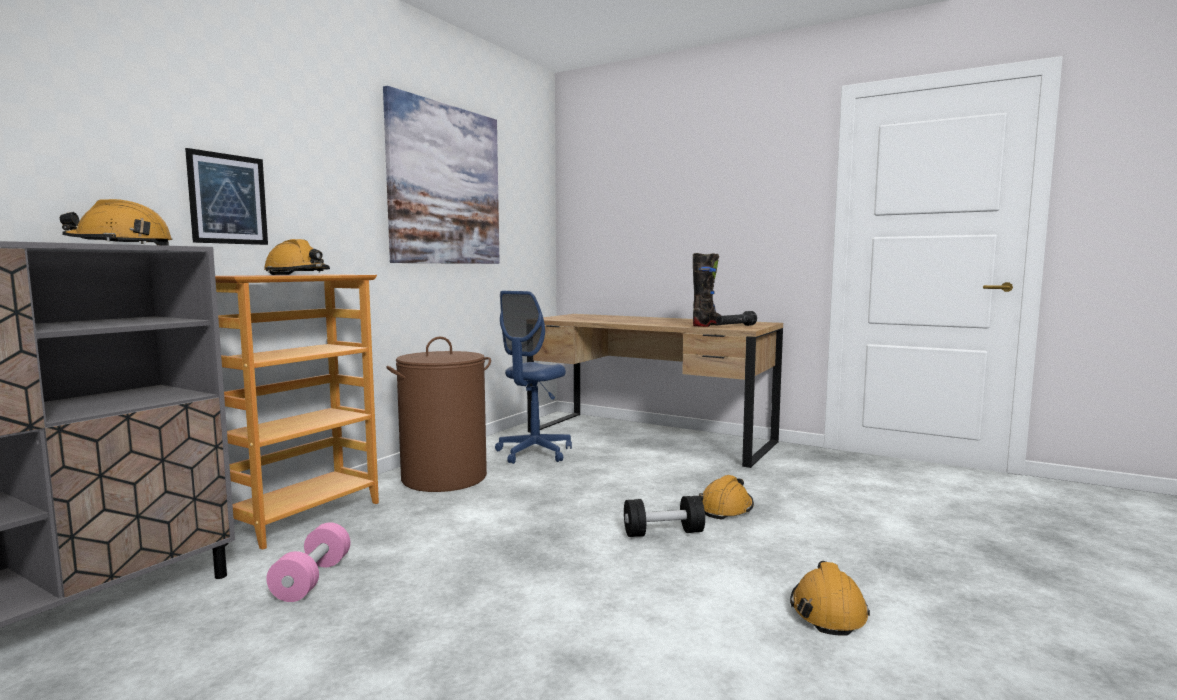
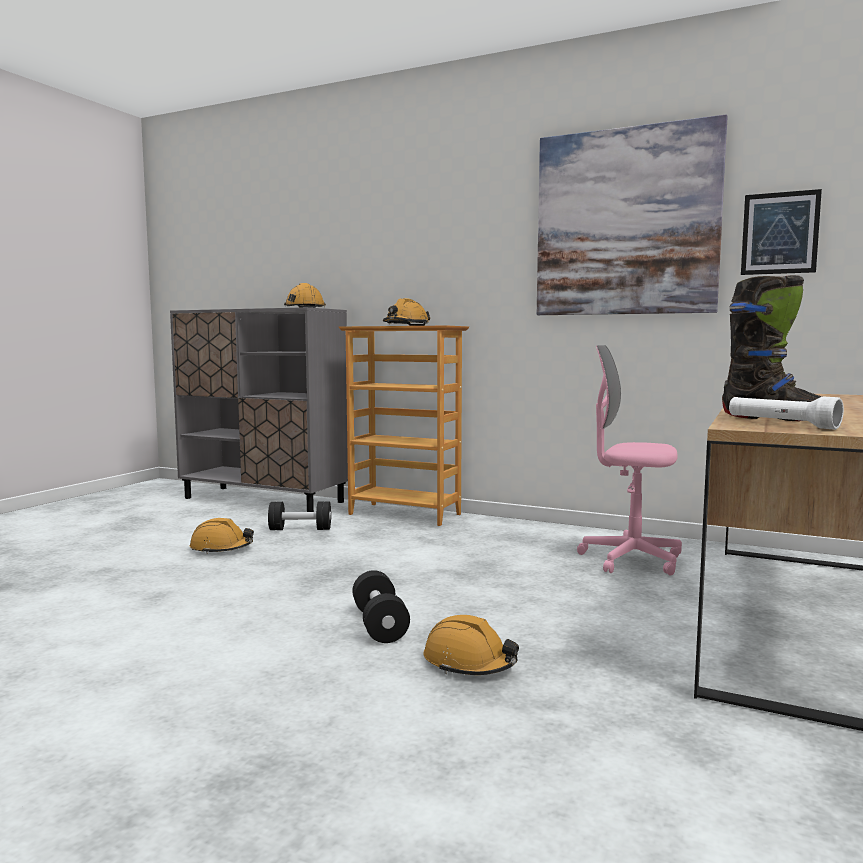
camera: 85 degrees right, 0 degrees up
(228, 199) = (398, 272): picture -> picture (780, 233)
(312, 579) = (300, 529): pink dumbbell -> black dumbbell
(444, 477) = (514, 536): brown laundry basket -> none
(534, 453) = (630, 560): blue office chair -> pink office chair
(735, 326) = (781, 424): black flashlight -> white flashlight
(828, 611) = (164, 698): orange hard hat -> orange hard hat (221, 548)

